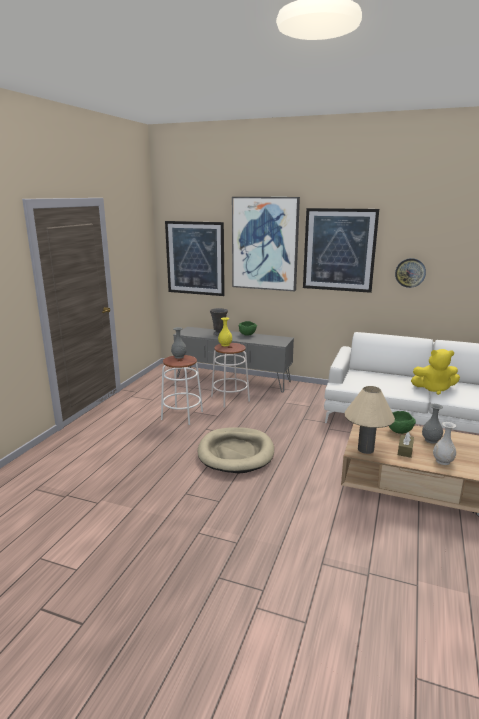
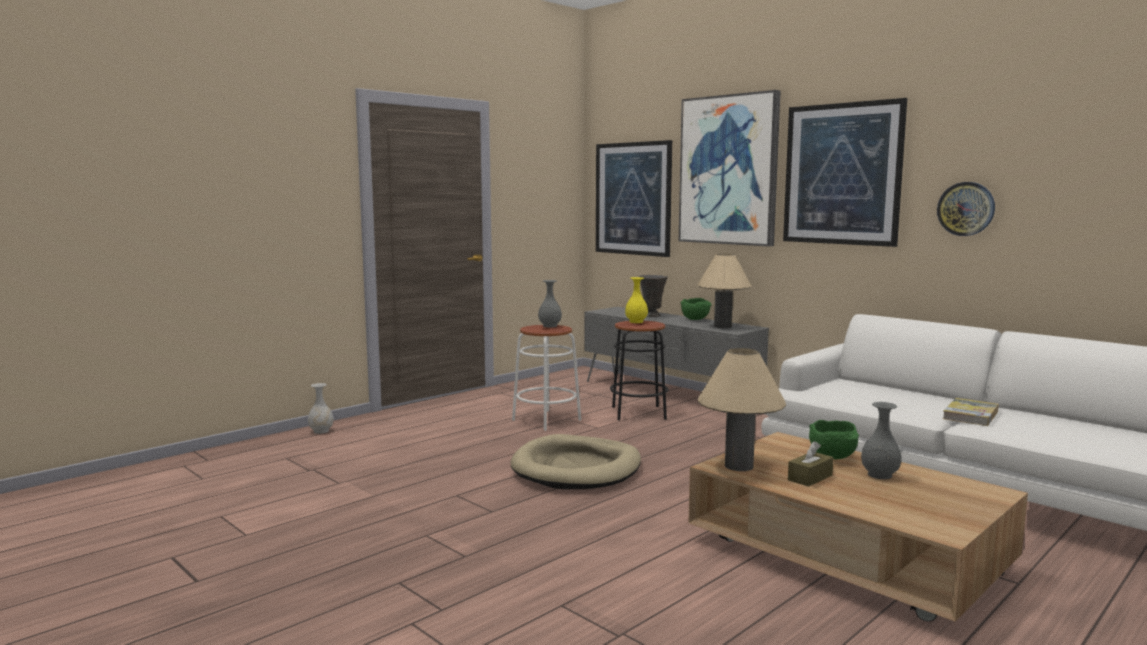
camera: 25 degrees right, 10 degrees down
(230, 399) = (638, 413): white stool -> black stool
(270, 340) = (722, 327): none -> beige table lamp
(434, 389) = (970, 415): yellow plush toy -> book
(443, 461) = (865, 500): white vase -> white vase (321, 431)

